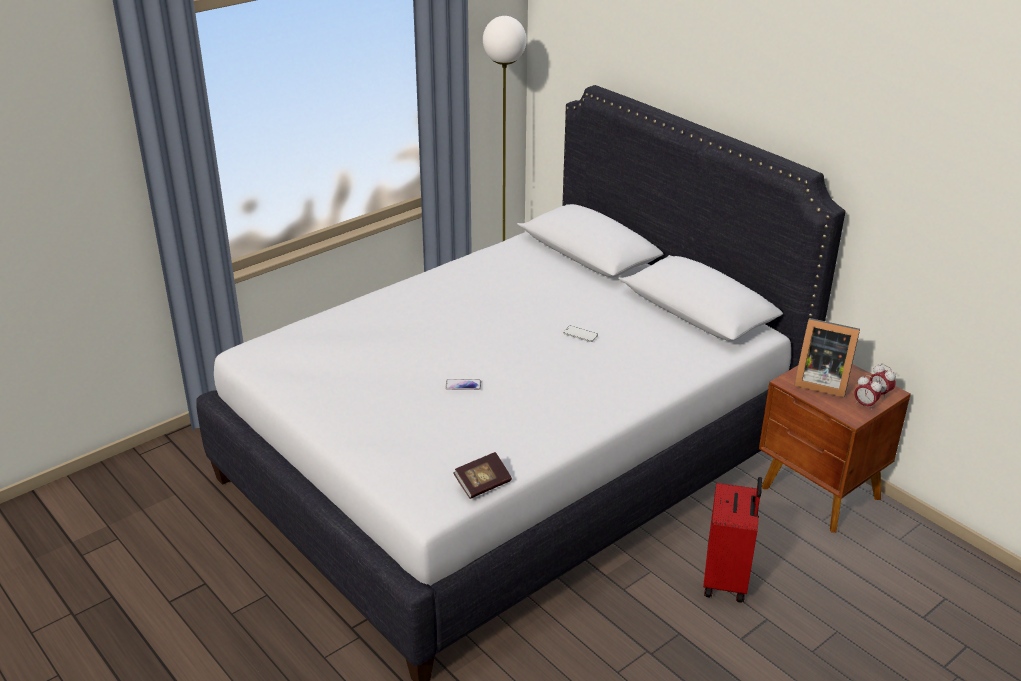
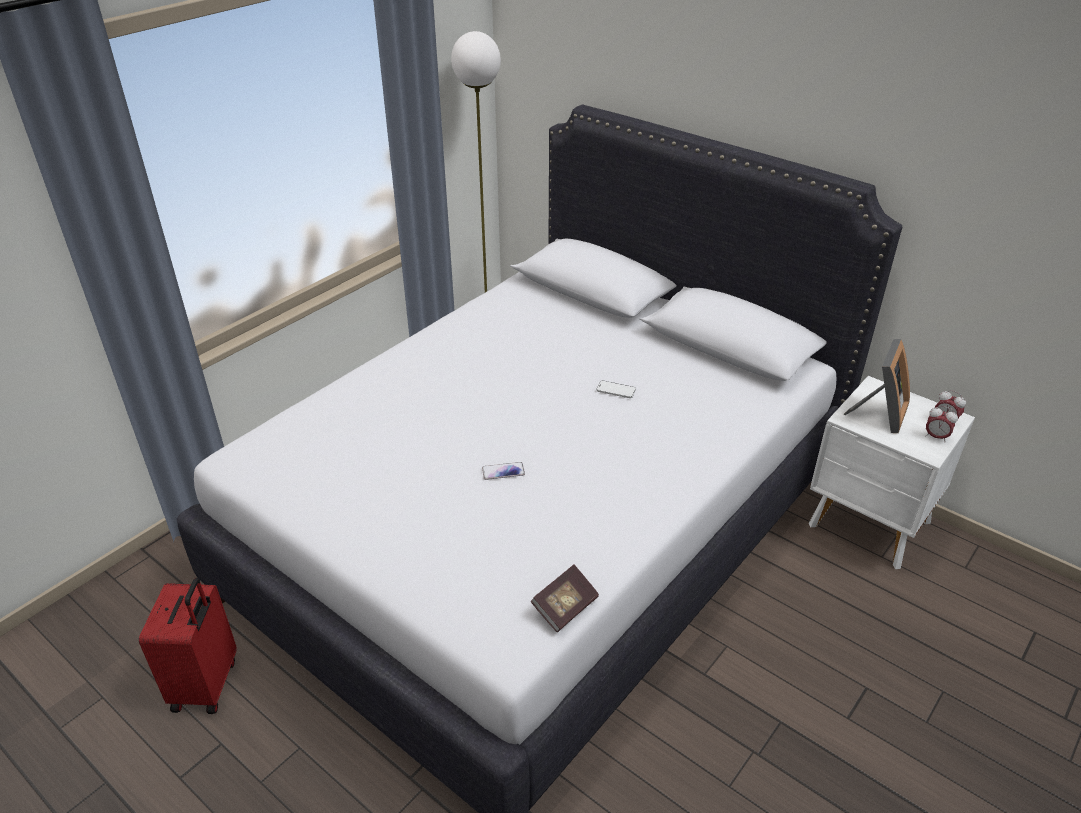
camera: 10 degrees left, 5 degrees up
(727, 580) = (810, 644): red suitcase -> red suitcase (207, 685)
(820, 382) = (879, 414): picture frame -> picture frame turned 75 degrees counterclockwise
(820, 494) = (870, 525): brown nightstand -> white nightstand

